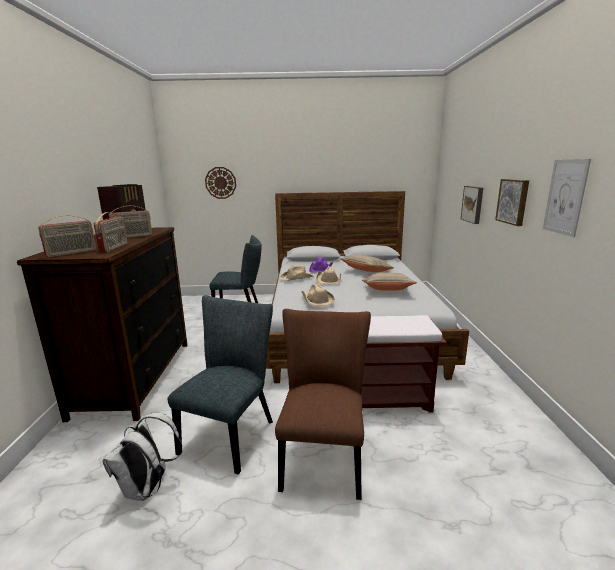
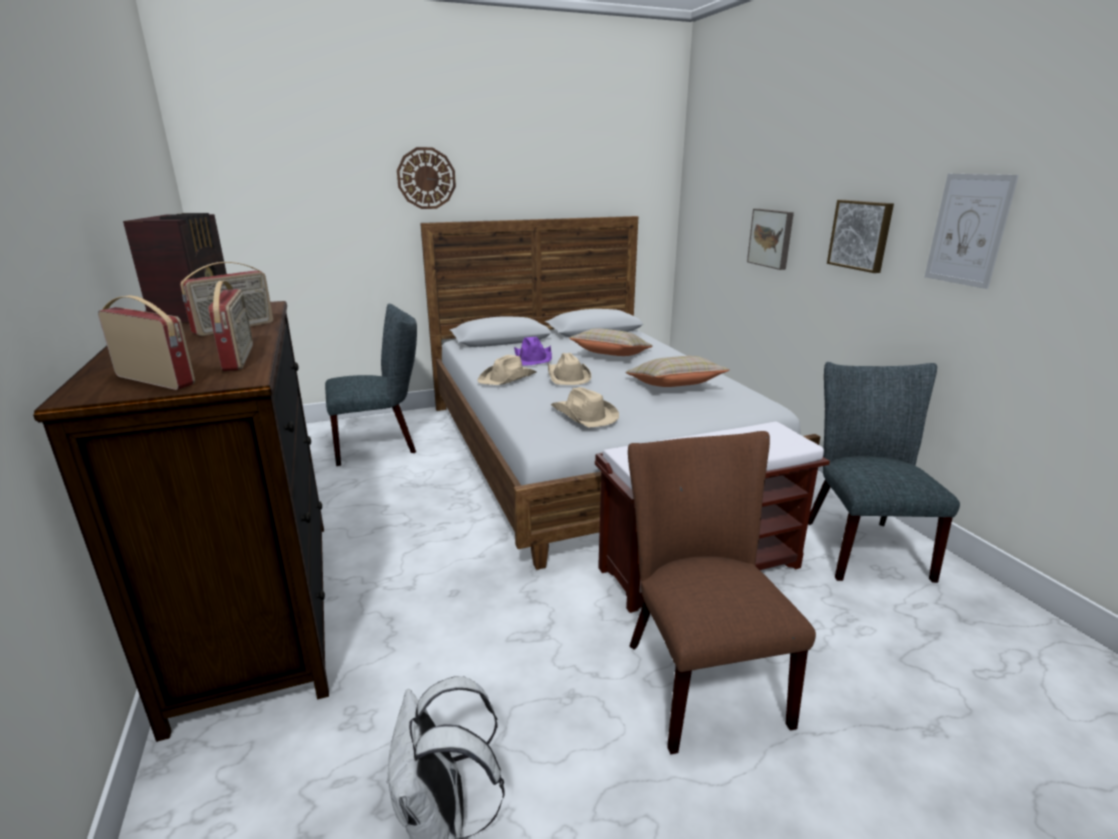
camera: 20 degrees left, 5 degrees up
(72, 253) = (156, 380): radio -> radio turned 90 degrees counterclockwise
(220, 183) = (309, 203): wall clock -> wall clock (426, 178)
(232, 433) = (525, 675): grey chair -> grey chair (860, 545)

